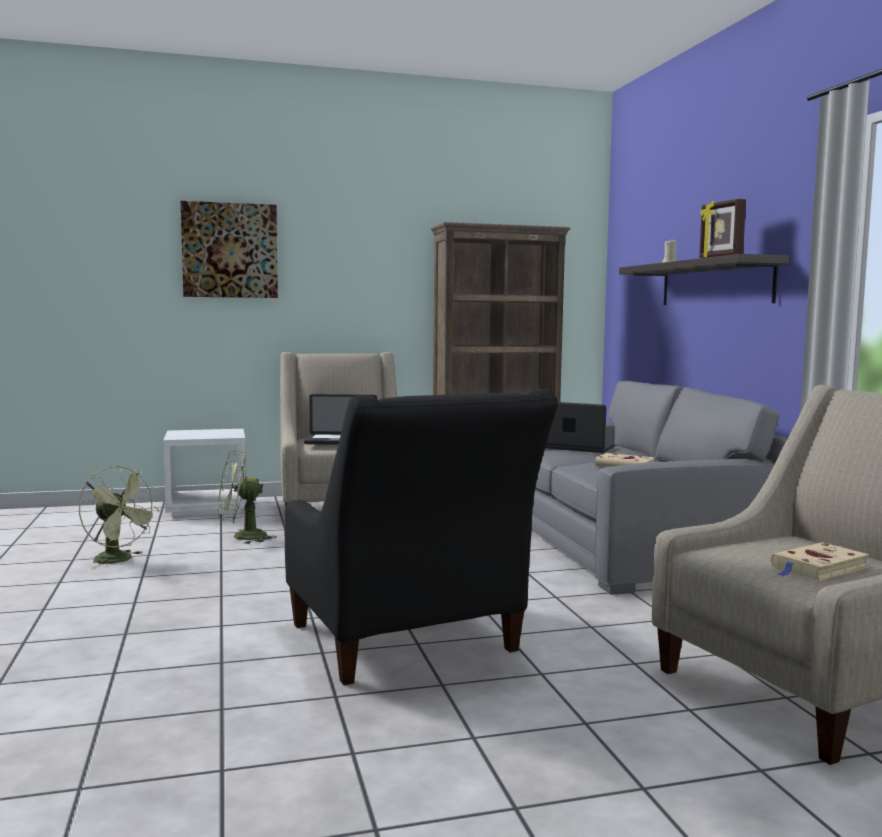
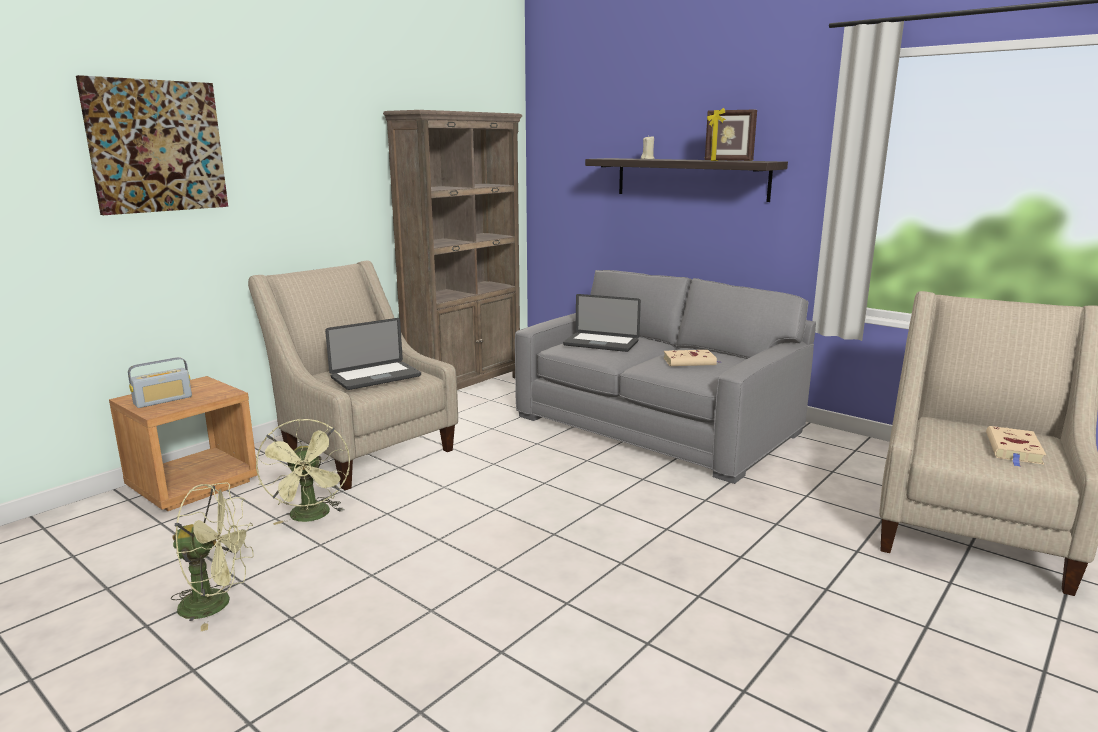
camera: 35 degrees left, 10 degrees up
(191, 434) = (163, 400): none -> radio
(207, 508) = (193, 485): white nightstand -> brown nightstand
(242, 537) = (311, 517): green fan -> green fan turned 60 degrees counterclockwise
(409, 644) = (695, 600): black armchair -> none
(574, 447) = (601, 343): laptop -> laptop turned 150 degrees counterclockwise

